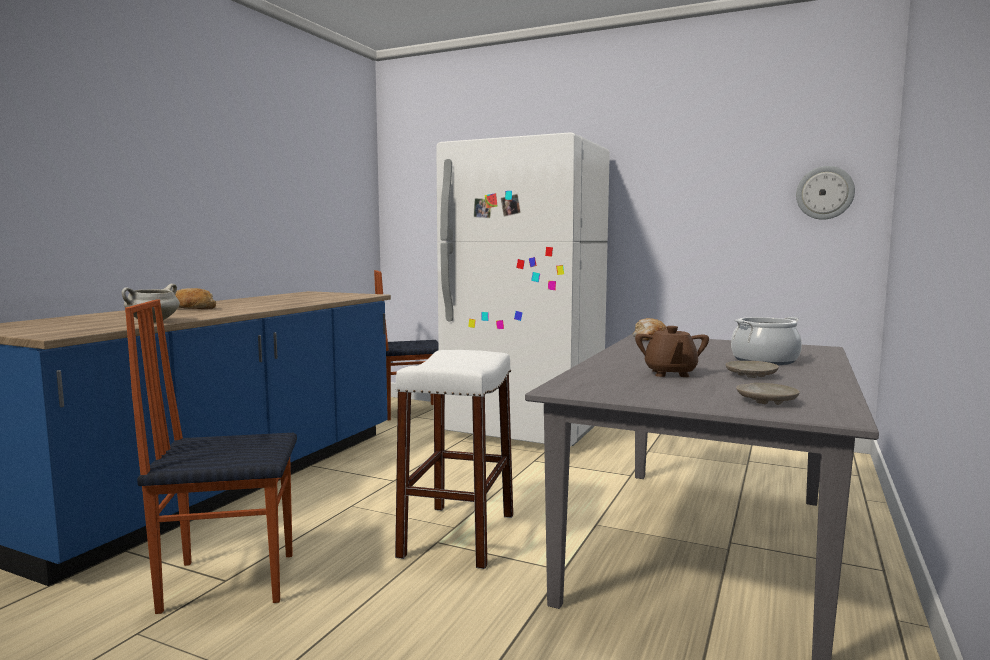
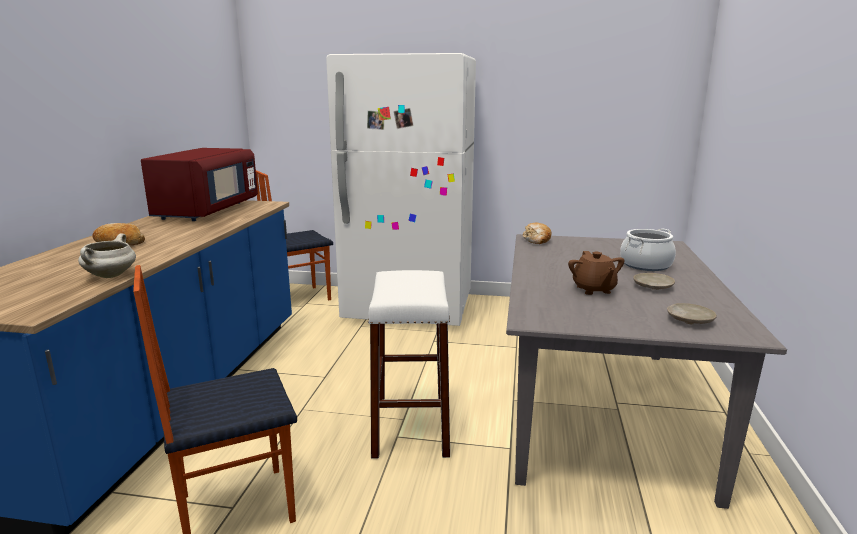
camera: 15 degrees left, 10 degrees up
(302, 297) = (207, 211): none -> red microwave
(824, 193) = (653, 104): wall clock -> none

